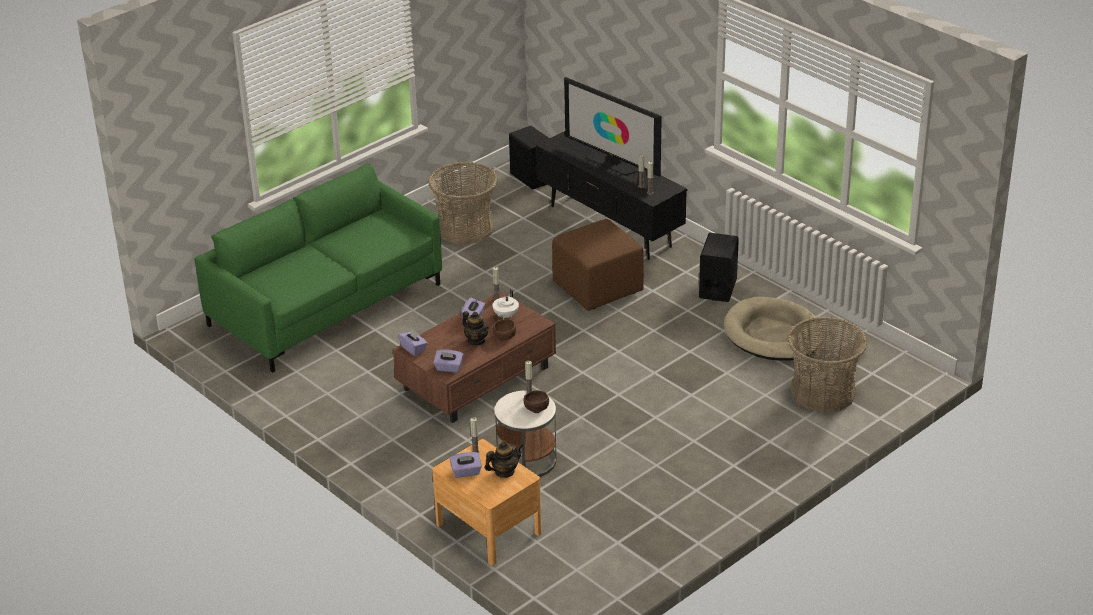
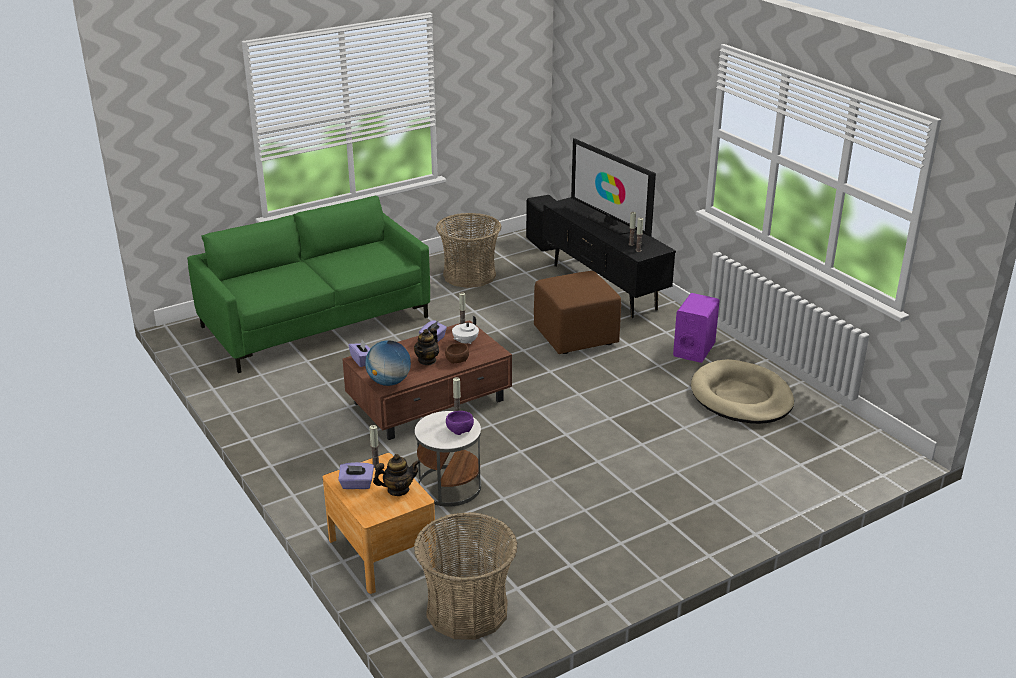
camera: 10 degrees right, 5 degrees down
(448, 368) = (389, 382): purple tissue box -> globe
(476, 340) = (427, 360): teapot -> teapot turned 60 degrees clockwise
(536, 407) = (459, 429): brown bowl -> purple bowl
(718, 288) = (694, 350): black speaker -> purple speaker
(823, 392) = (783, 459): basket -> basket (467, 610)

